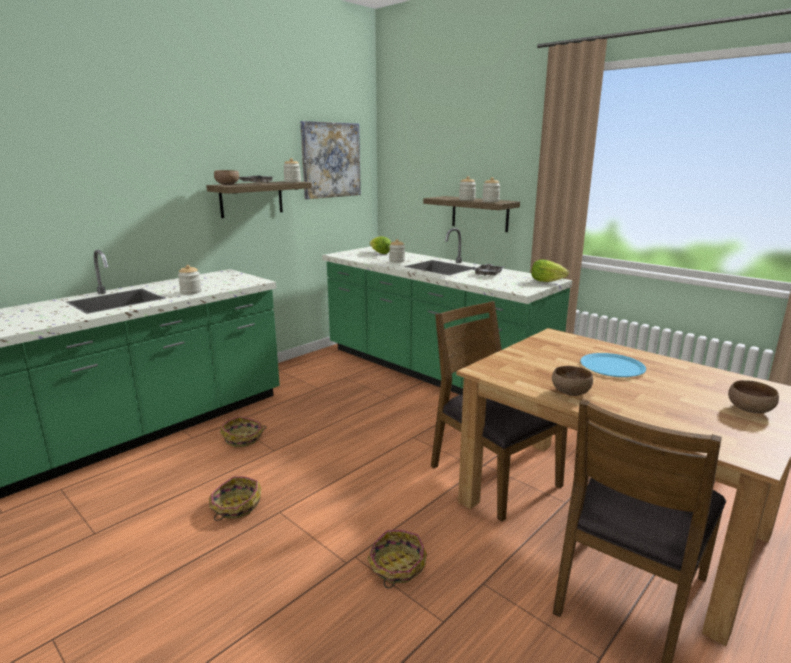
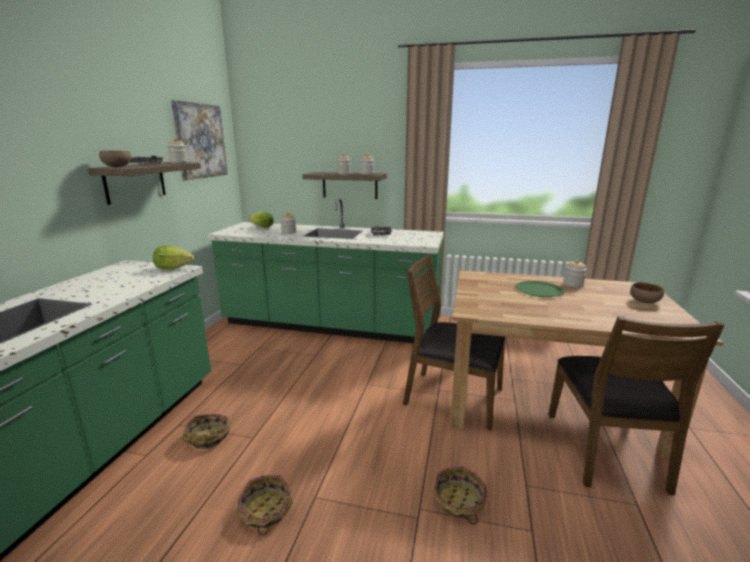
camera: 30 degrees left, 0 degrees up
(191, 292) = (117, 291): jar -> jar (573, 284)
(546, 281) = (429, 234): lettuce -> lettuce (173, 268)
(569, 392) = (546, 315): brown bowl -> none
(612, 366) = (539, 290): blue plate -> green plate

